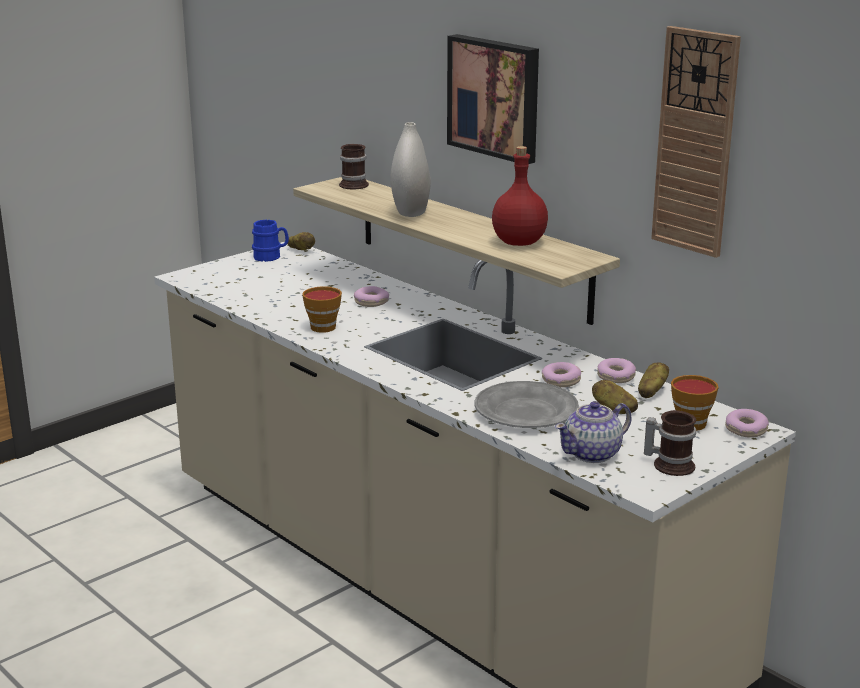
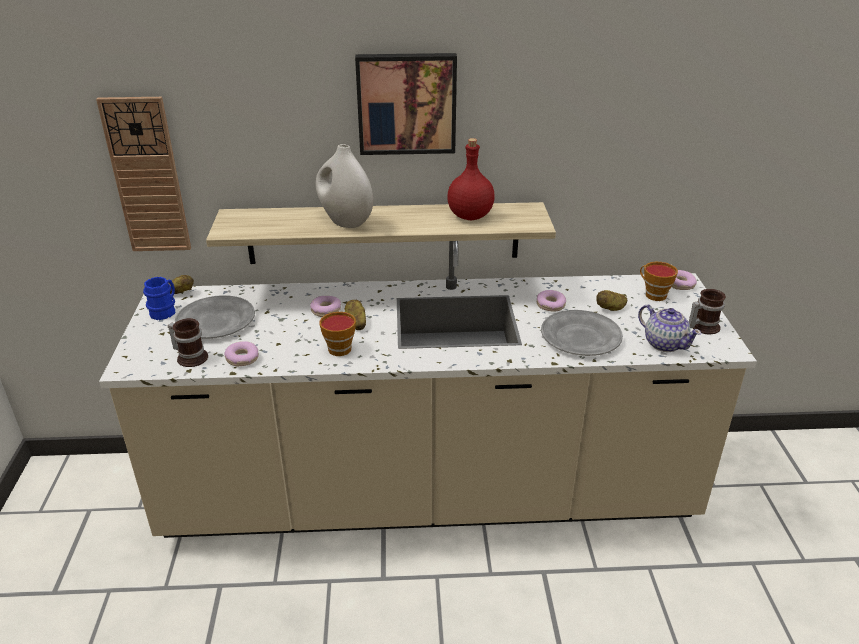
camera: 50 degrees left, 10 degrees up
(286, 276) = (216, 321): none -> grey plate
(354, 184) = (246, 216): mug -> mug (191, 356)
(593, 454) = (664, 343): teapot -> teapot turned 45 degrees counterclockwise
(615, 377) = (566, 286): donut -> donut (242, 359)
(651, 392) = (600, 286): potato -> potato (355, 323)
(695, 142) = (615, 101): wall clock -> wall clock (147, 177)

